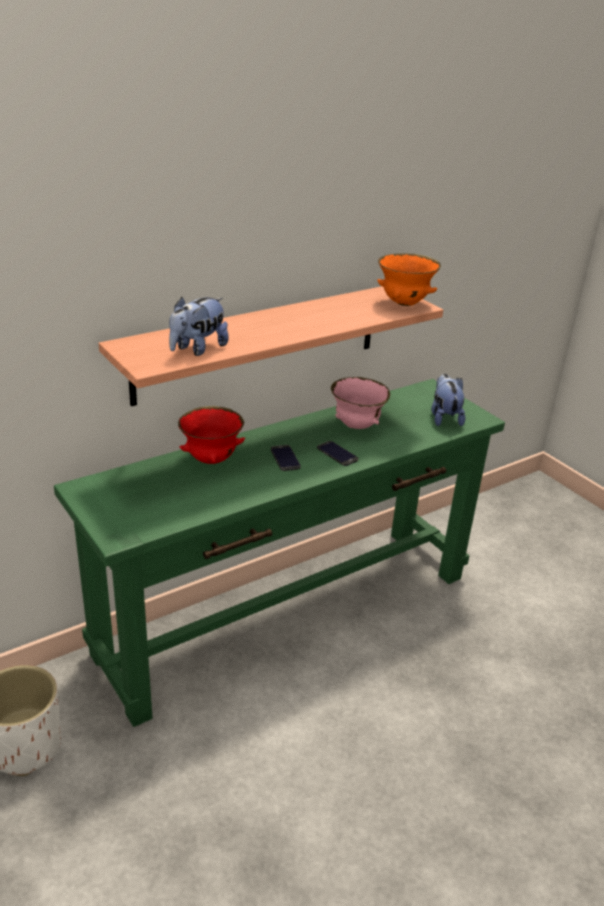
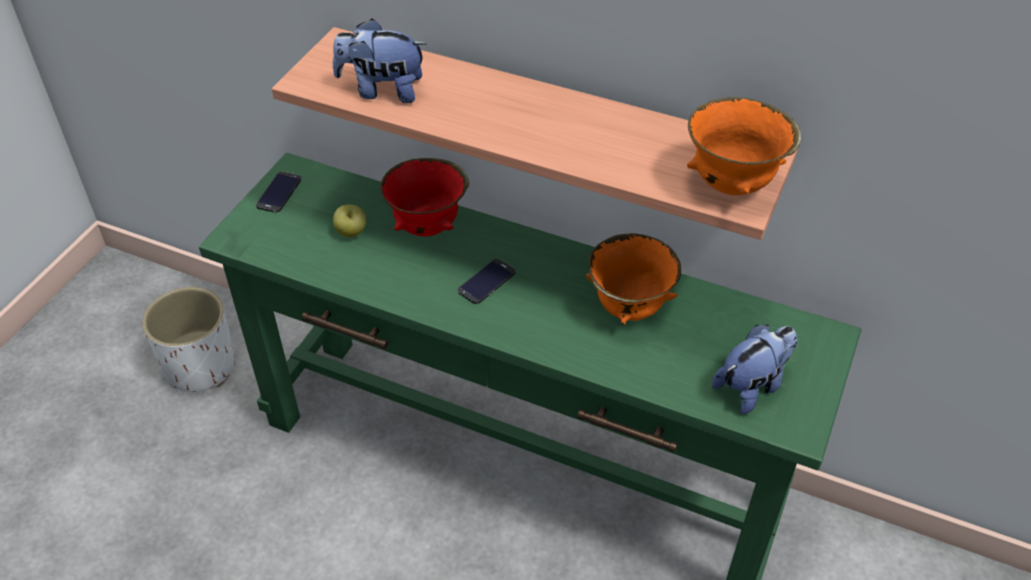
camera: 60 degrees right, 15 degrees up
(179, 488) = (351, 233): none -> apple
(337, 454) = (541, 321): phone -> phone (279, 192)
(356, 426) = (628, 309): pink bowl -> orange bowl

